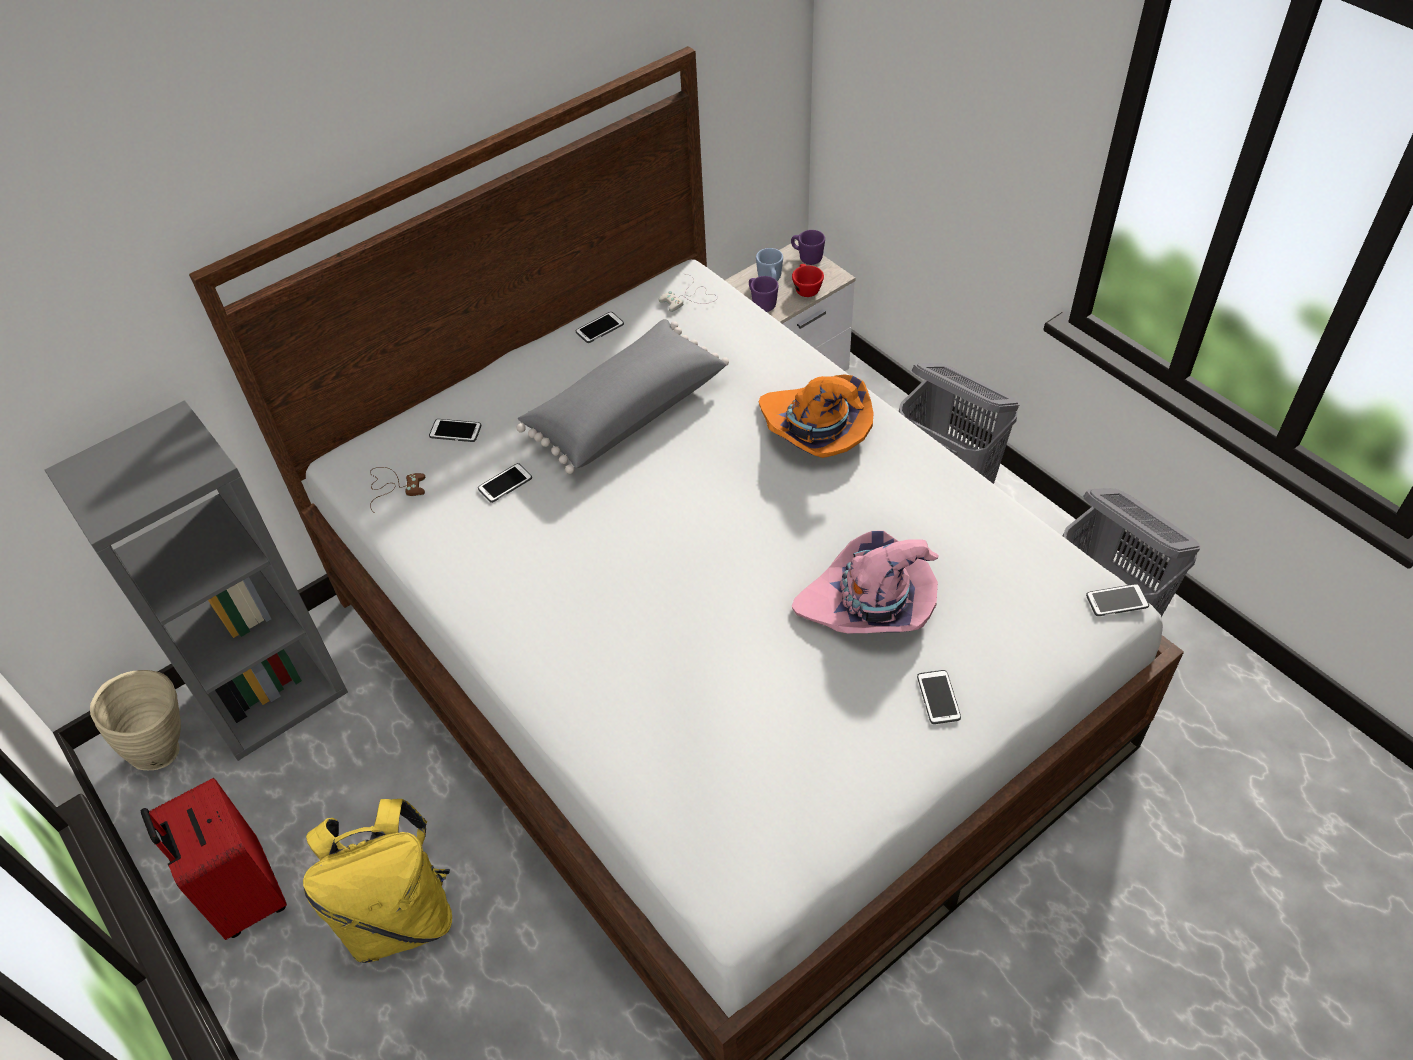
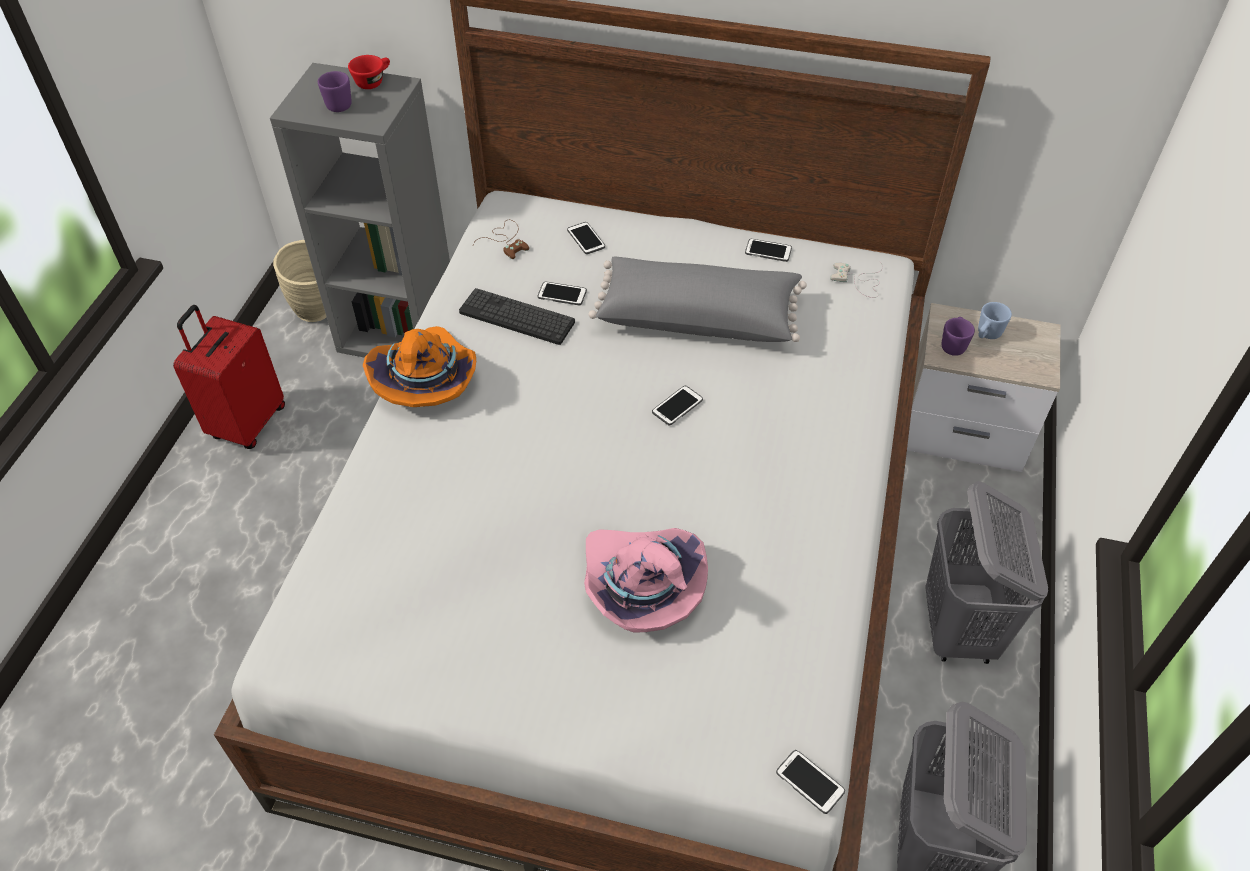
camera: 50 degrees right, 0 degrees up
(400, 915) = (286, 513): yellow backpack -> none
(499, 529) = (517, 317): none -> keyboard
(805, 288) = (1006, 363): red cup -> red cup (373, 81)
(807, 258) = (1043, 342): purple mug -> purple mug (339, 103)
(815, 430) = (796, 443): orange hat -> orange hat (426, 378)
(938, 697) = (581, 690): phone -> phone (677, 406)

